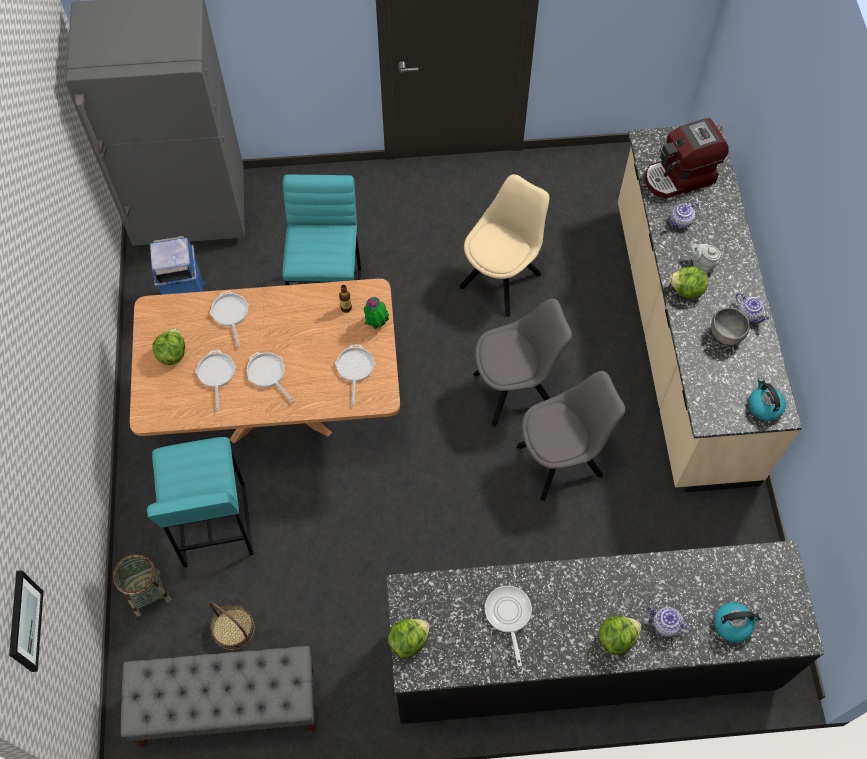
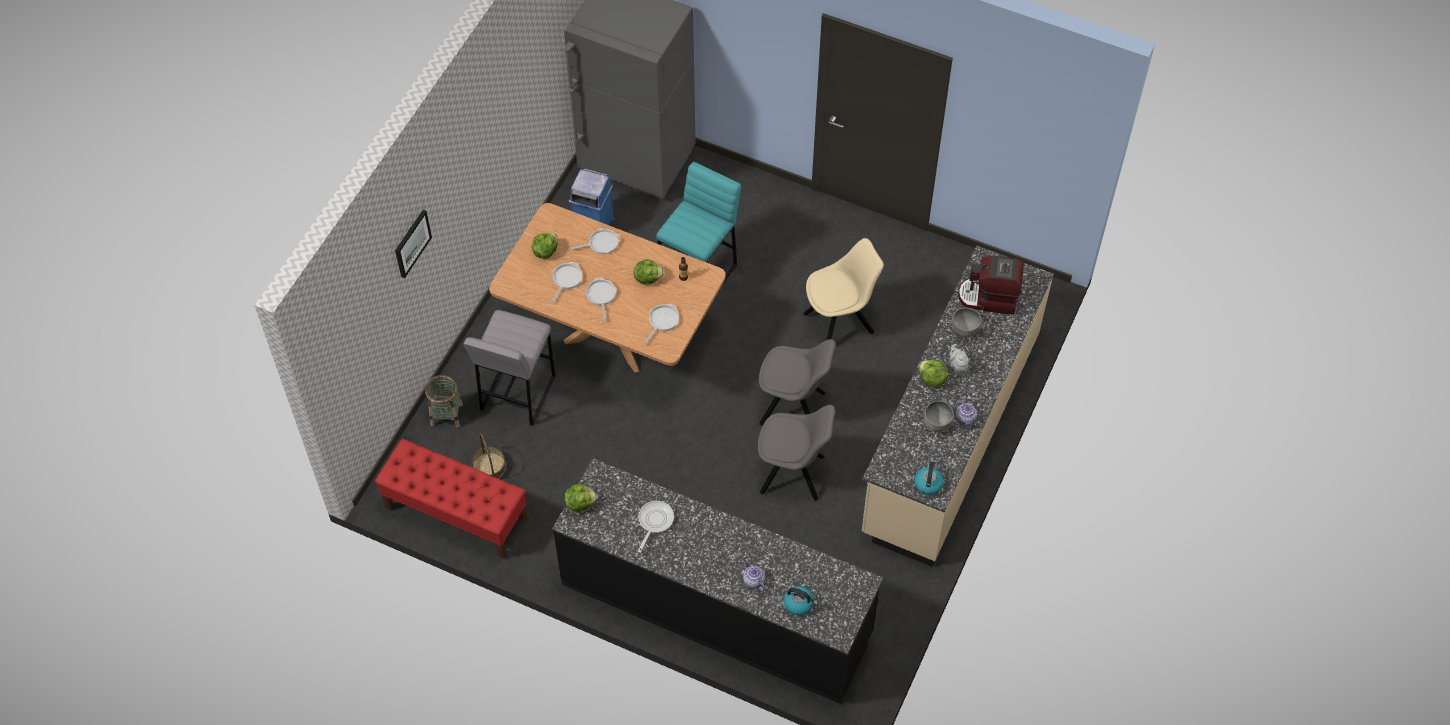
camera: 30 degrees right, 5 degrees down
(24, 621) = (351, 355): picture -> picture (412, 243)
(215, 527) = (517, 394): turquoise stool -> grey stool
(228, 706) = (456, 513): grey bench -> red bench
(230, 314) = (601, 243): frying pan -> frying pan turned 60 degrees clockwise
(376, 323) = (697, 298): potted plant -> none
(616, 638) = (715, 571): lettuce -> lettuce (648, 278)
(680, 222) = (964, 330): teapot -> grey bowl

